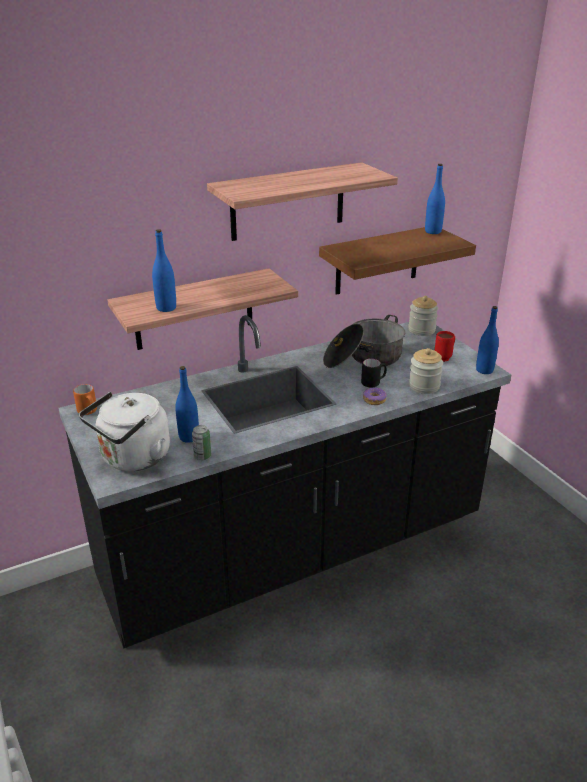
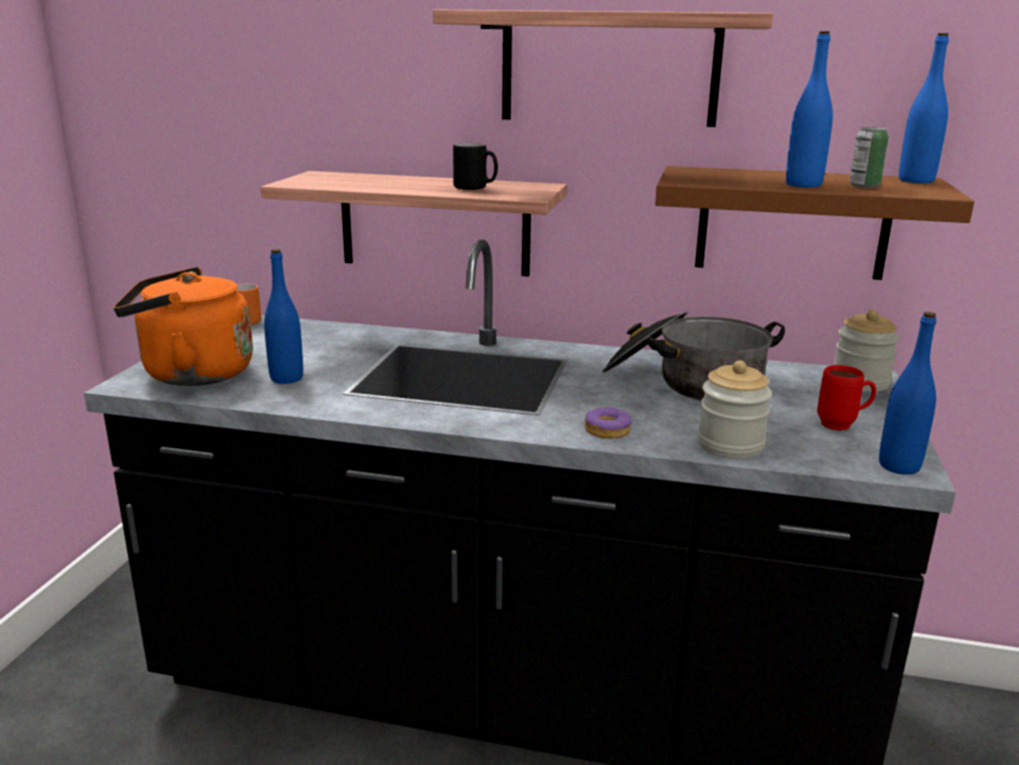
camera: 40 degrees right, 10 degrees down
(132, 459) = (191, 374): white kettle -> orange kettle
(166, 308) = (342, 184): blue bottle -> blue bottle (803, 185)
(202, 456) = (260, 400): can -> can (864, 186)
(373, 383) = (647, 412): black mug -> black mug (475, 188)

